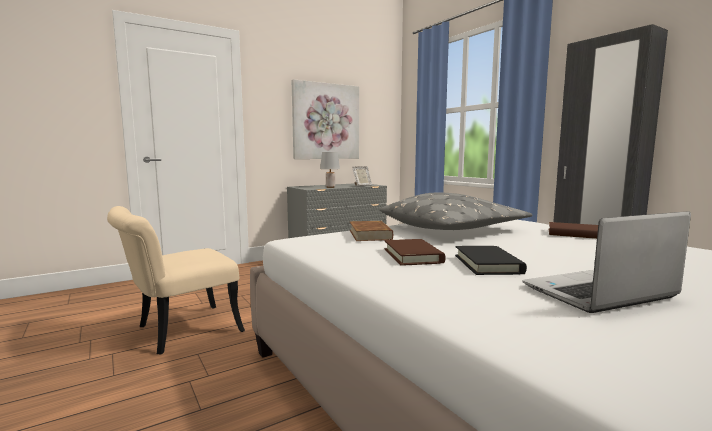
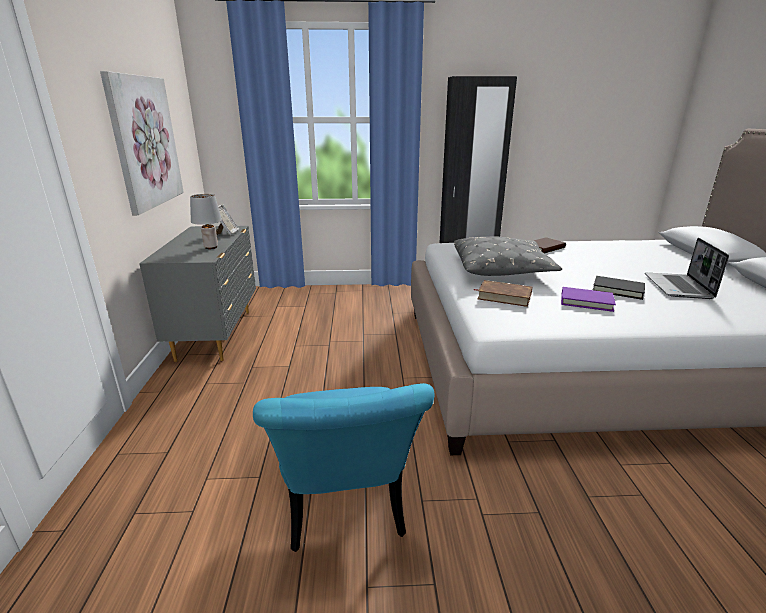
camera: 60 degrees left, 15 degrees up
(178, 332) = (346, 511): beige chair -> turquoise chair
(412, 256) = (586, 302): brown book -> purple book

